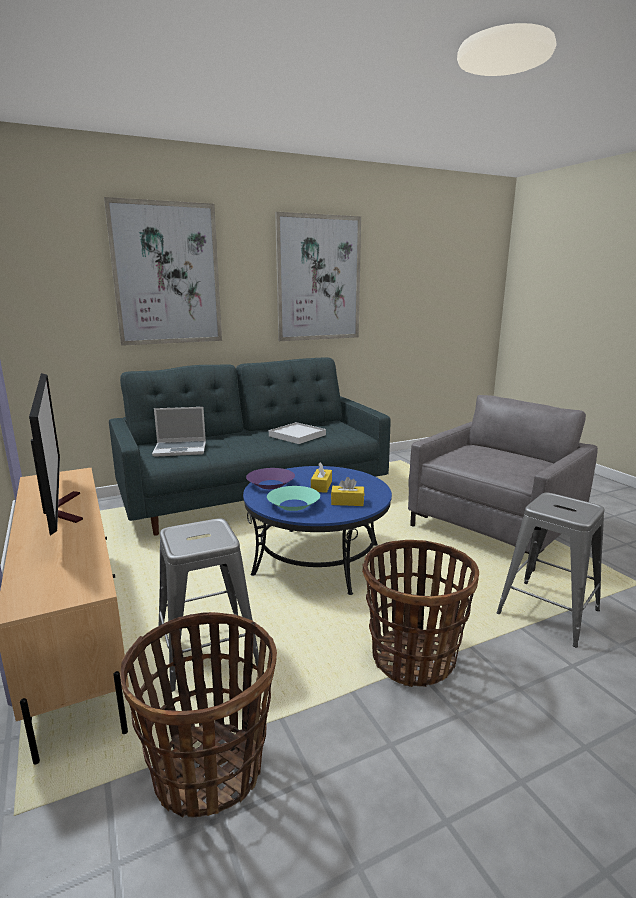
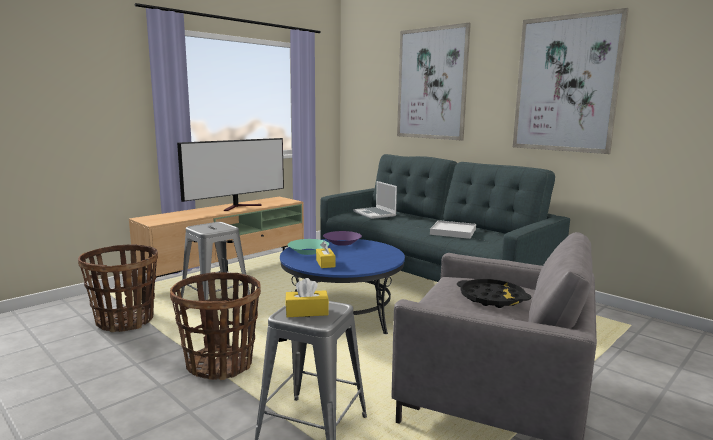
camera: 70 degrees right, 5 degrees down
(321, 486) = (351, 254): yellow tissue box -> yellow tissue box (307, 312)
(502, 456) = (492, 298): none -> black tray

